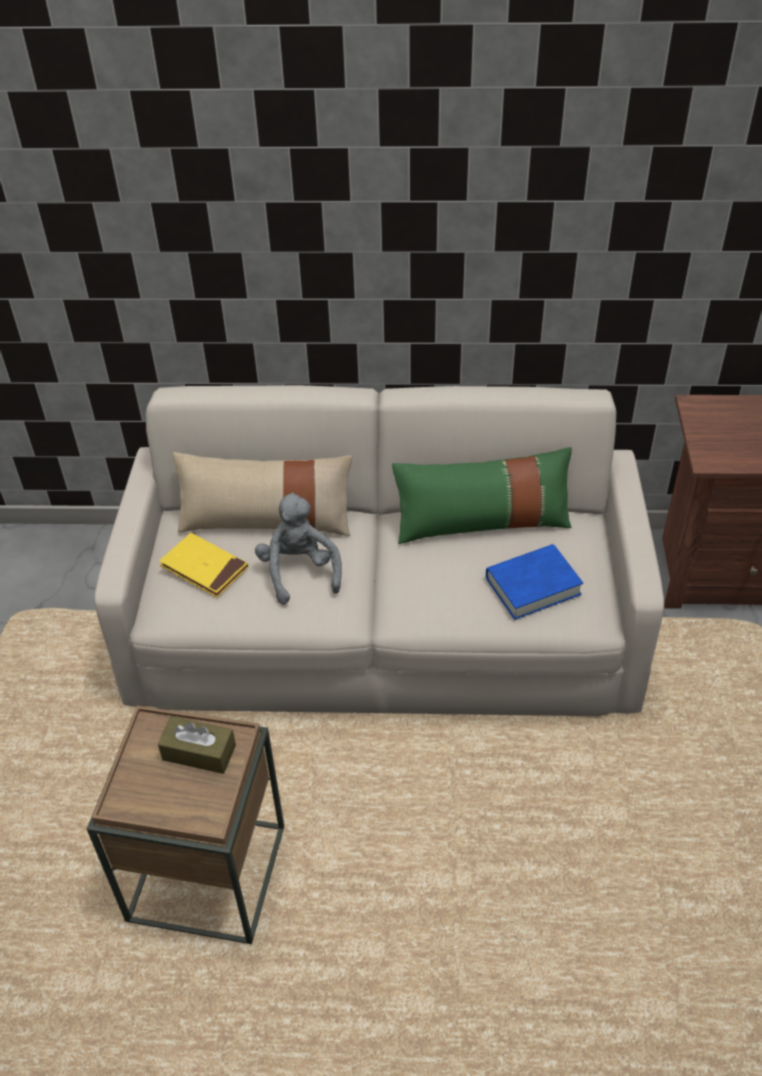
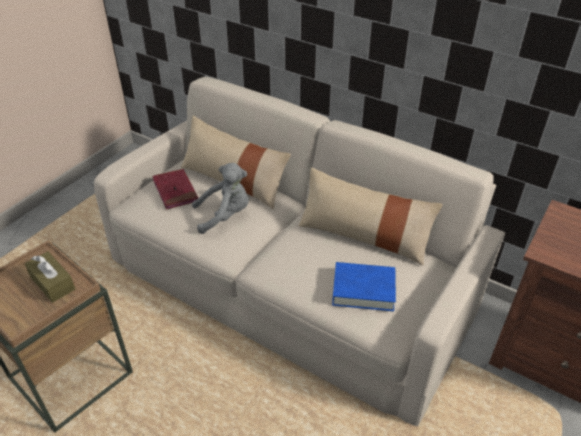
camera: 30 degrees right, 5 degrees down
(204, 568) = (175, 191): yellow book -> red book
(299, 571) = (225, 215): grey plush toy -> grey plush toy turned 60 degrees clockwise
(482, 521) = (364, 235): green pillow -> beige pillow

